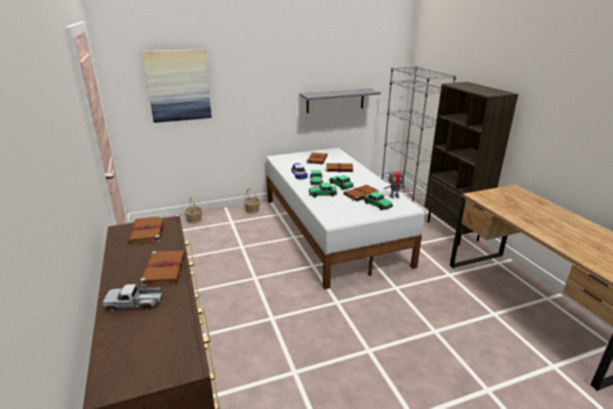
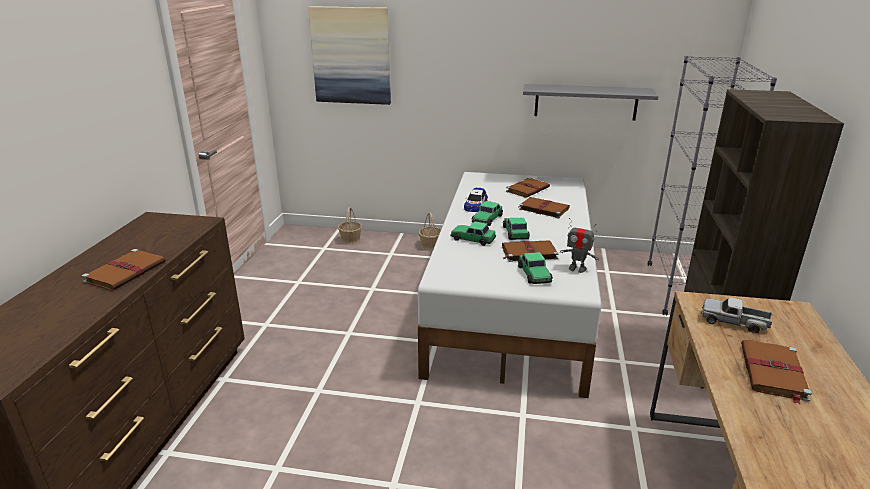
camera: 30 degrees right, 0 degrees up
(134, 304) = (52, 299): toy truck -> toy truck (734, 322)
(147, 232) = (168, 228): brown book -> brown book (773, 373)

